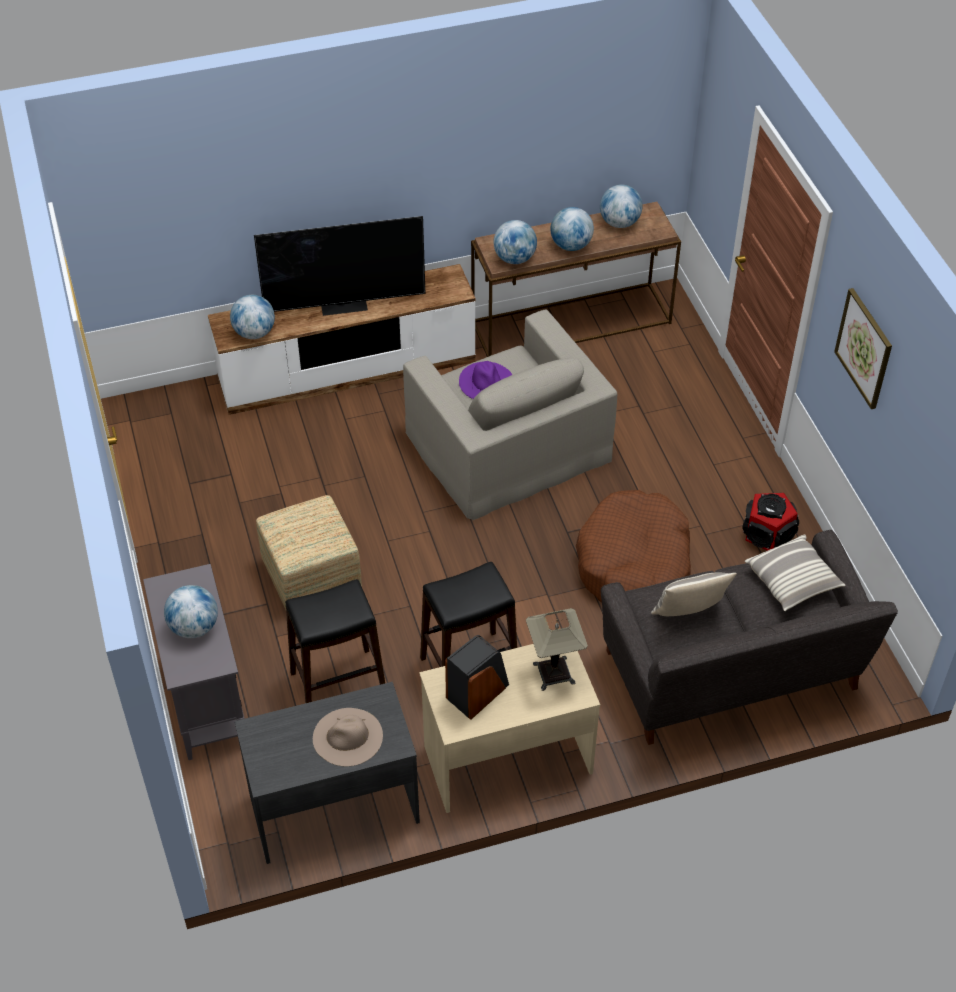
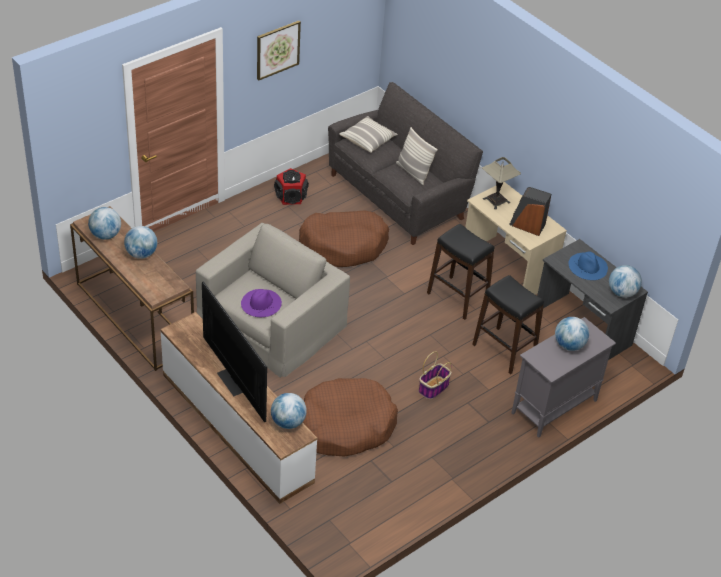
camera: 115 degrees left, 5 degrees down
(297, 466) = (345, 426): none -> brown dog bed
(310, 575) = (433, 388): ottoman -> basket
(347, 737) = (588, 266): beige hat -> blue hat
(514, 259) = (168, 279): globe -> globe (622, 292)

